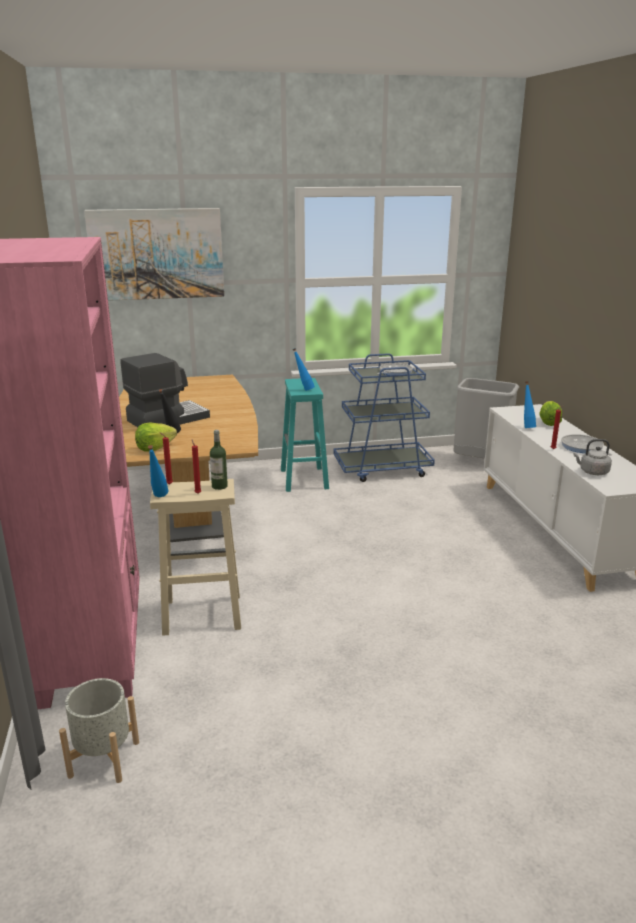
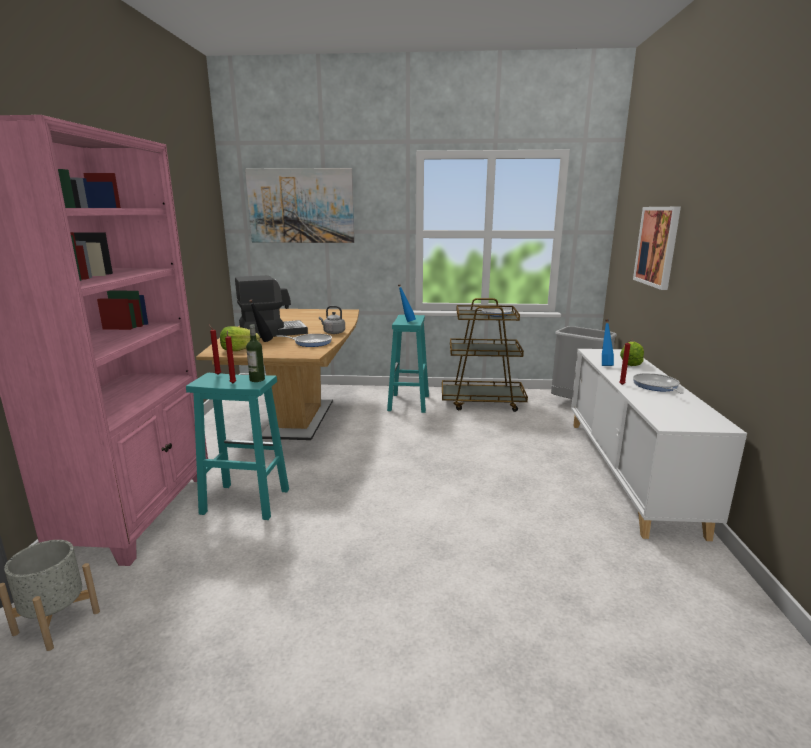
camera: 15 degrees right, 5 degrees down
(159, 498) = (196, 383): blue bottle -> none
(201, 615) = (244, 501): beige stool -> turquoise stool
(227, 430) = (311, 342): none -> frying pan
(383, 469) = (482, 402): blue cart -> brown cart
(567, 302) = (657, 246): none -> picture
(592, 472) = (654, 407): grey kettle -> grey kettle (333, 332)

